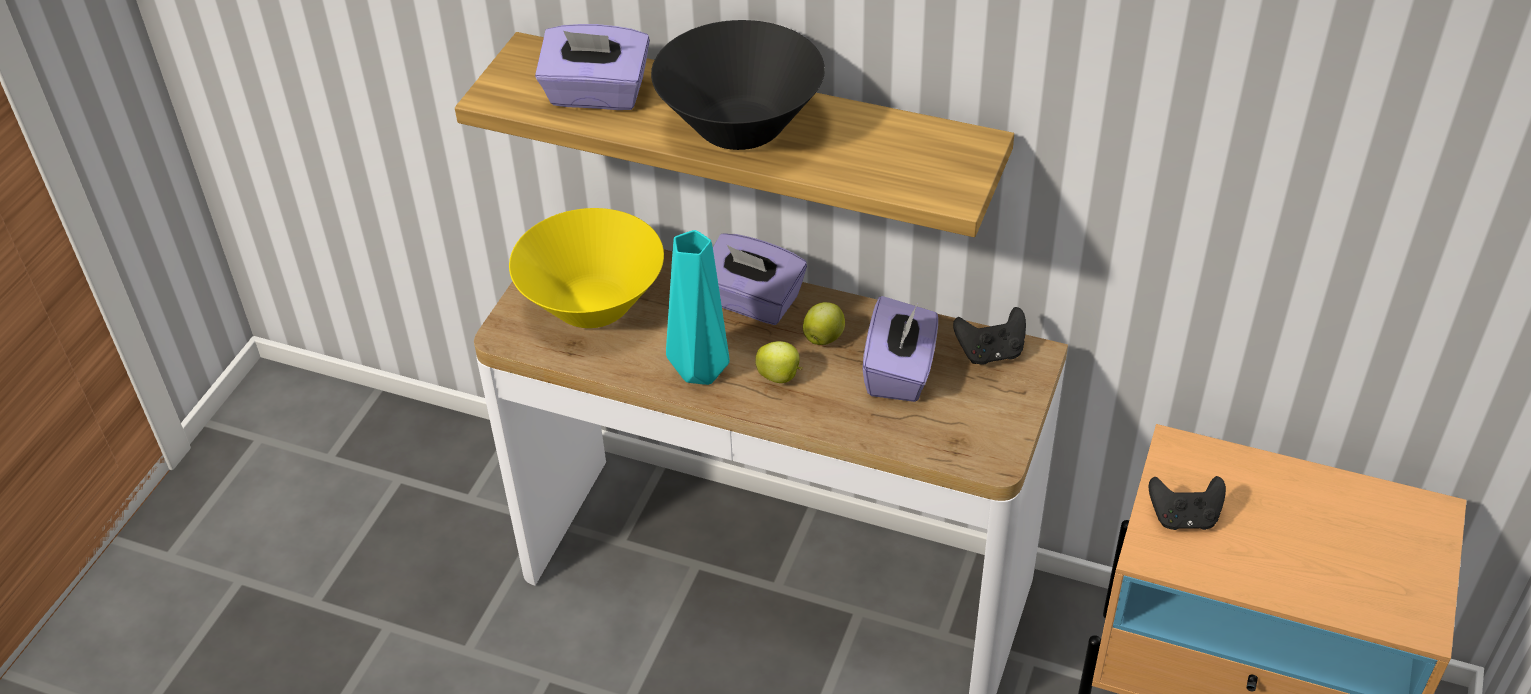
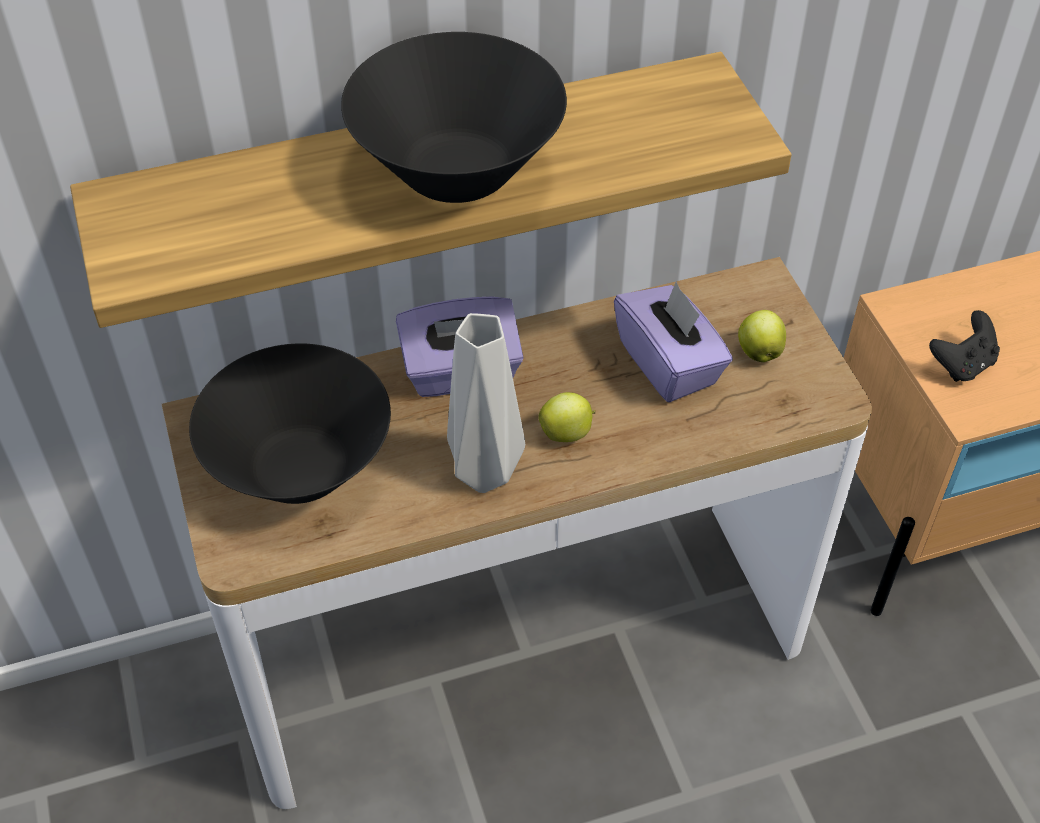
camera: 40 degrees left, 5 degrees up
(592, 305) = (299, 468): yellow bowl -> black bowl
(596, 95) = (255, 212): purple tissue box -> none
(703, 372) = (488, 472): turquoise vase -> grey vase
(824, 338) = (567, 370): apple -> apple (759, 351)
(990, 353) = (726, 301): black game controller -> none

